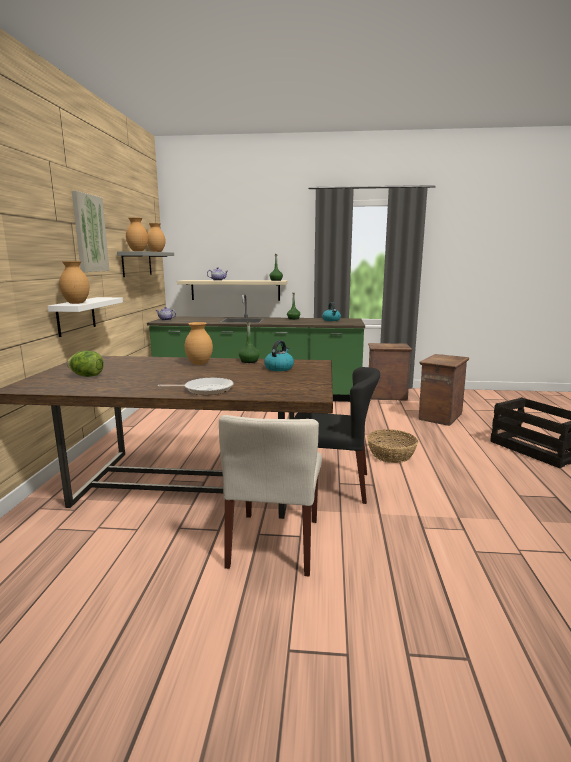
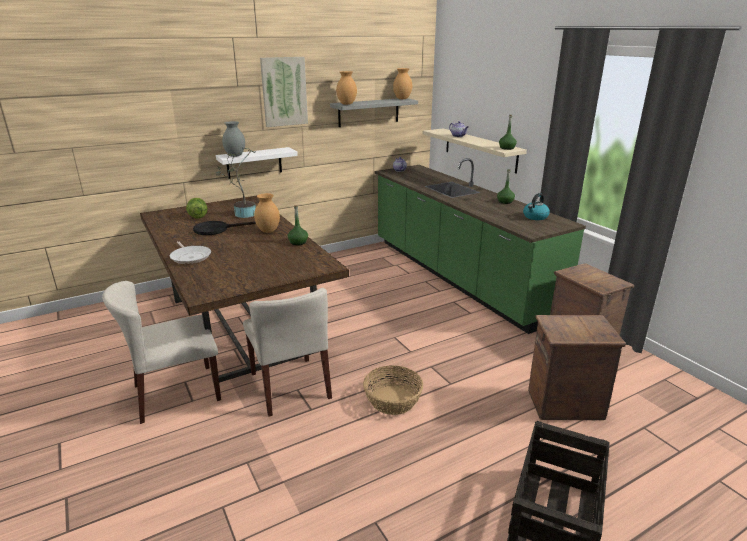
camera: 55 degrees right, 10 degrees up
(77, 303) = (235, 156): brown vase -> grey vase
(128, 364) = (242, 214): none -> potted plant
(148, 375) = (216, 229): none -> black frying pan
(279, 368) = (285, 259): kettle -> none
(330, 484) = (290, 386): black chair -> beige chair

